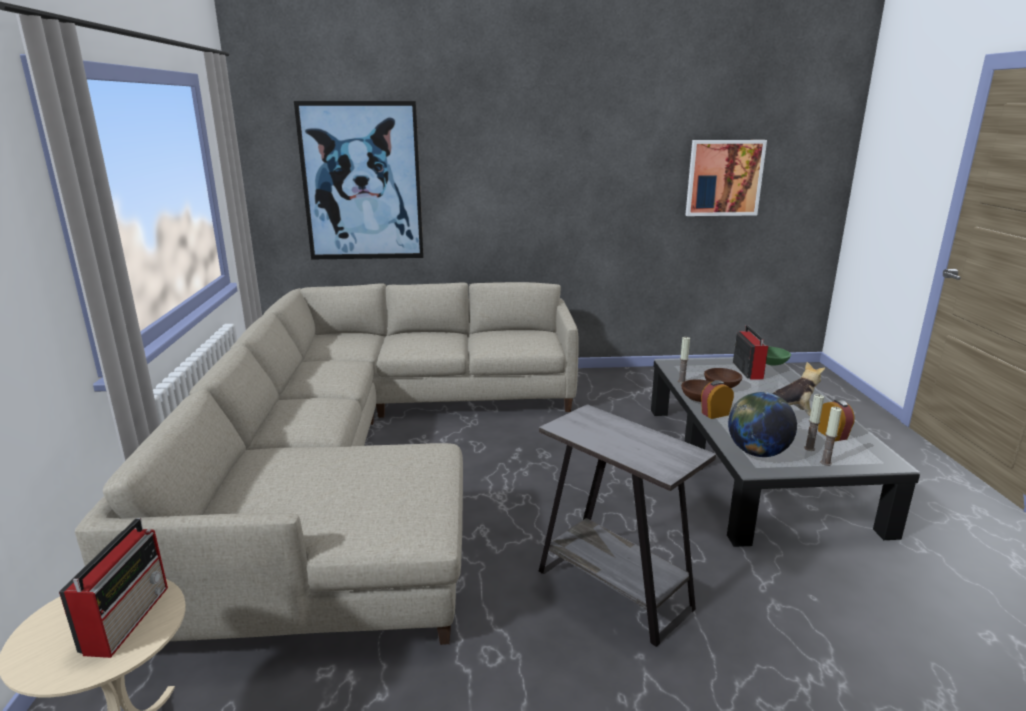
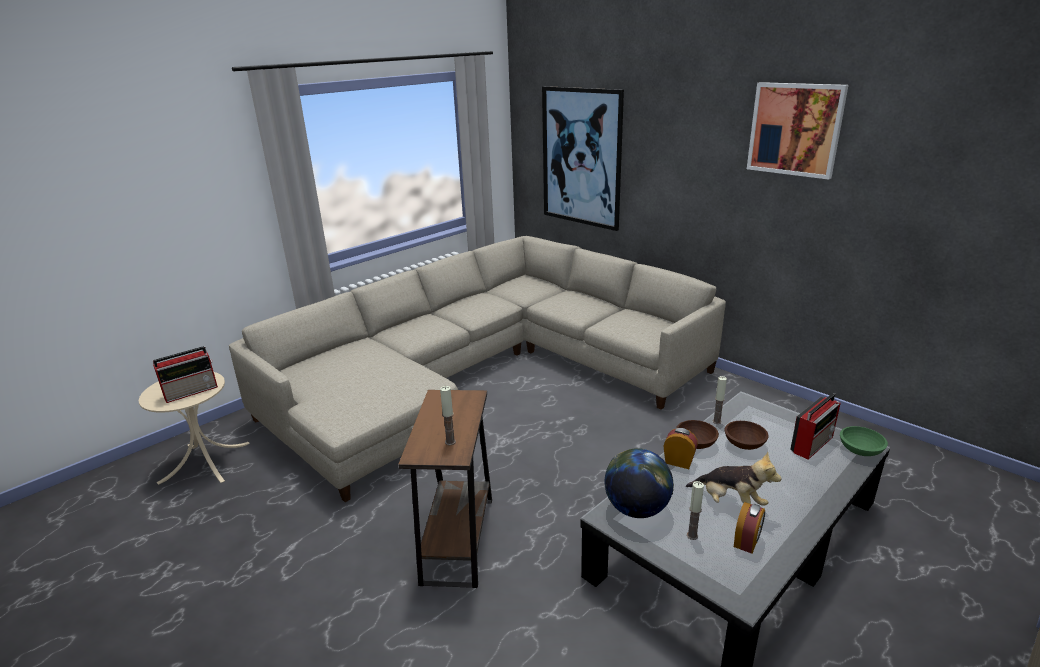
camera: 50 degrees right, 5 degrees up
(613, 589) = (458, 539): grey side table -> brown side table
(724, 178) = (947, 205): picture -> picture (795, 129)
(825, 463) = (676, 554): candle -> candle (450, 442)

